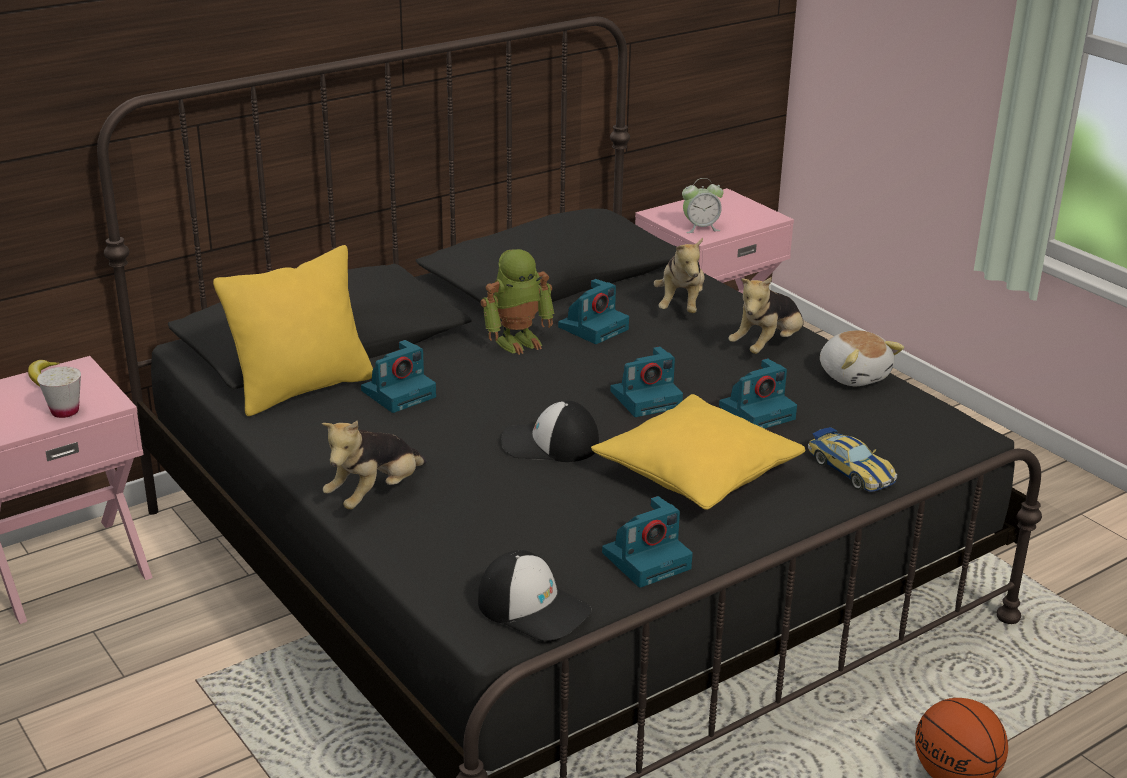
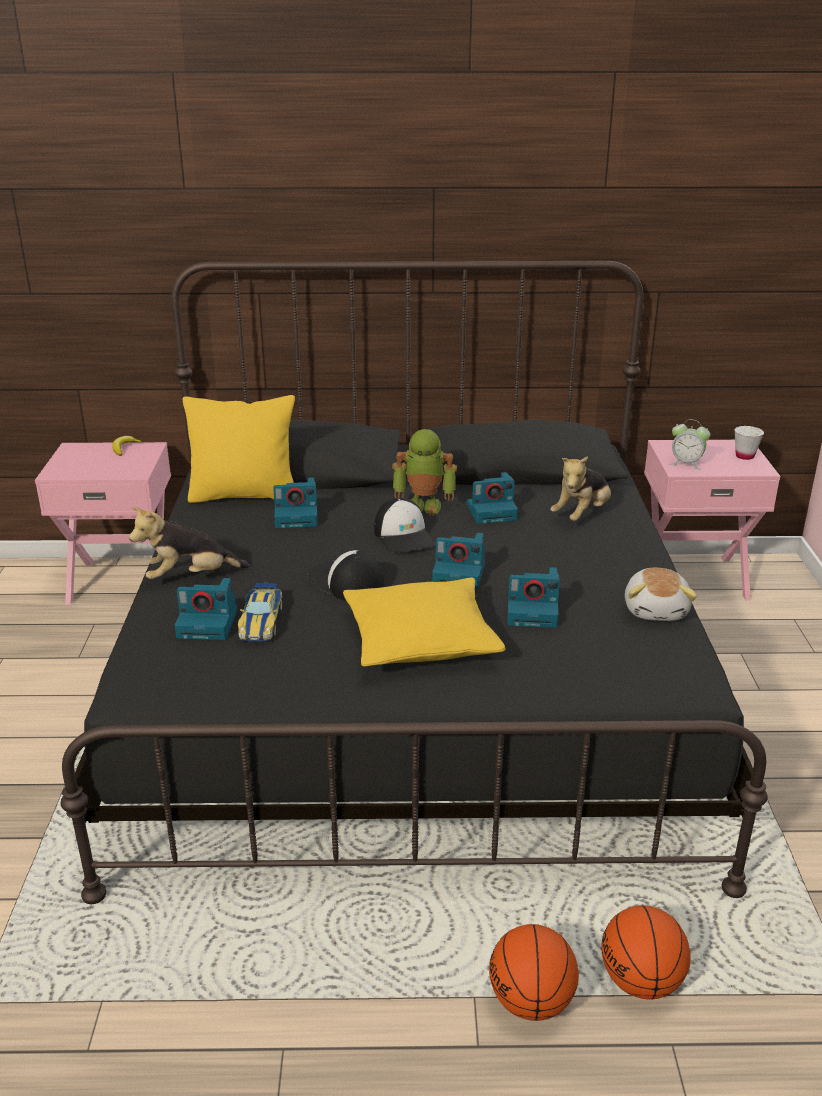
camera: 35 degrees right, 0 degrees up
(65, 411) = (108, 470): white cup -> white cup (744, 456)
(534, 607) = (172, 690): cap -> cap (404, 536)
(647, 559) = (296, 689): camera -> camera (209, 623)
(767, 346) = (612, 565): plush toy -> none
(850, 469) = (548, 683): toy car -> toy car (261, 621)
(1015, 720) = (641, 981): none -> basketball

